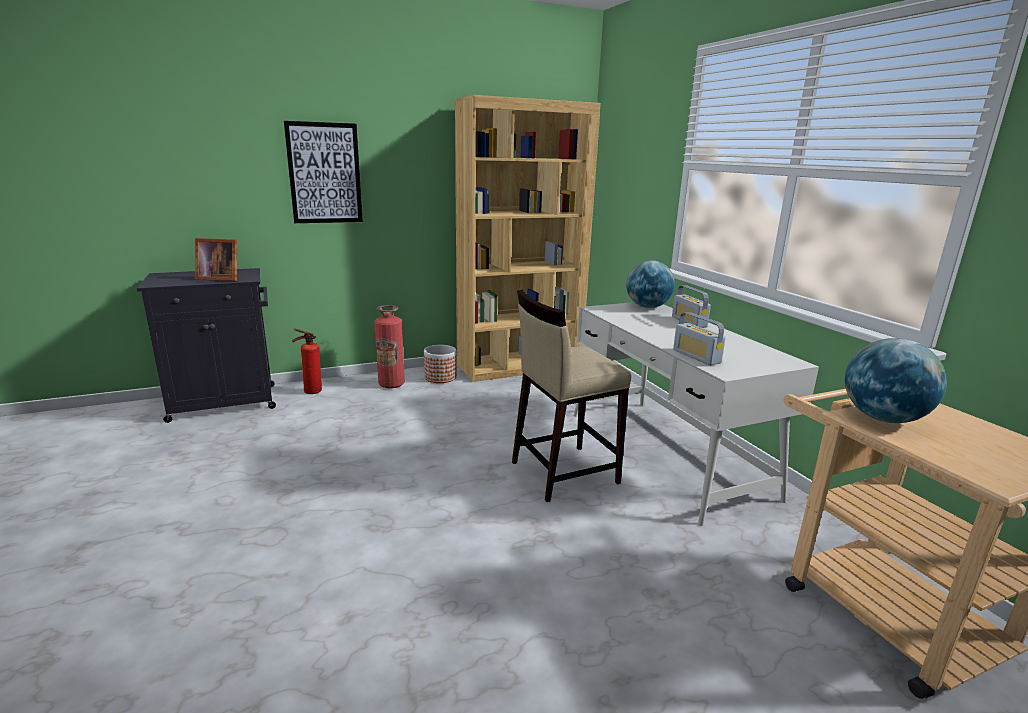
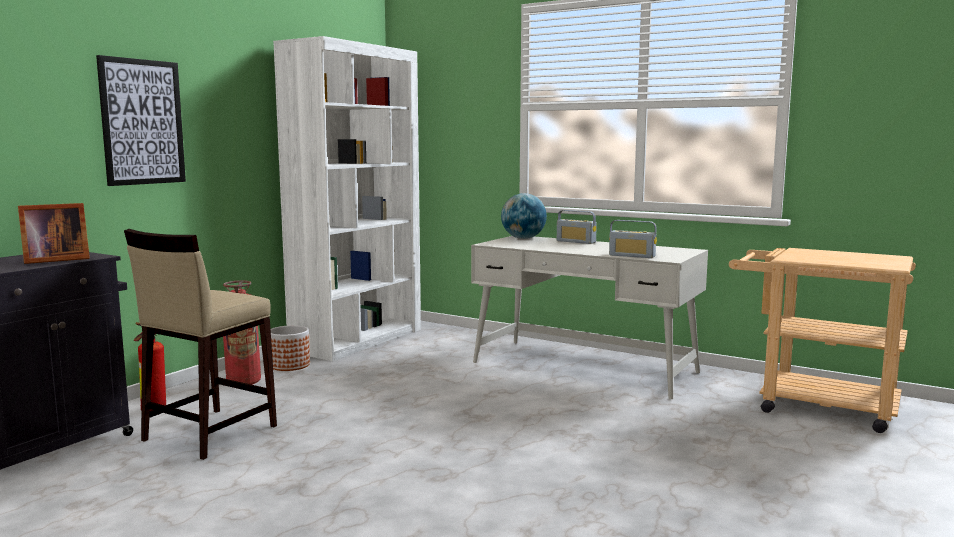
camera: 35 degrees left, 10 degrees down
(519, 366) = (358, 340): brown bookcase -> white bookcase
(563, 472) = (530, 398): beige stool -> beige stool (208, 433)
(883, 418) = (802, 257): globe -> none

